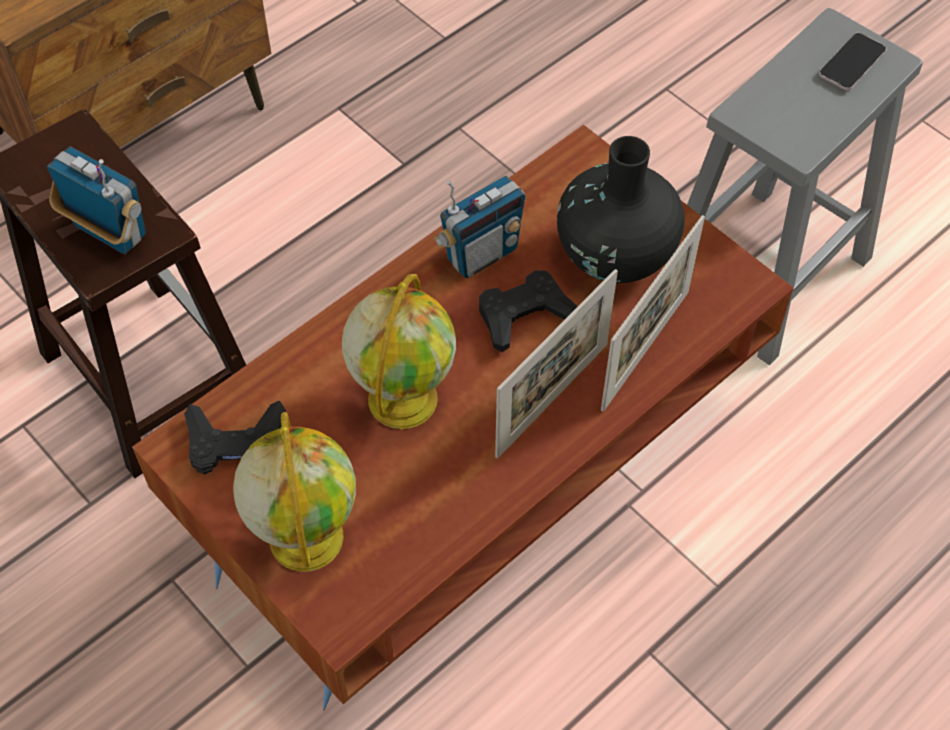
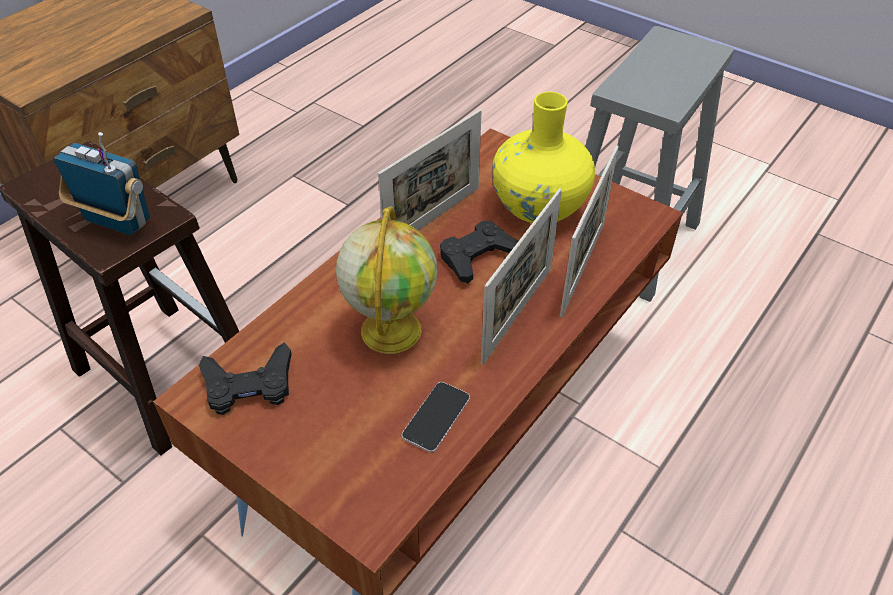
camera: 10 degrees left, 10 degrees down
(305, 535) = (324, 453): globe -> none
(481, 254) = (433, 219): radio -> picture frame
(615, 254) = (539, 206): black vase -> yellow vase
(852, 62) = (685, 53): phone -> phone (436, 417)

